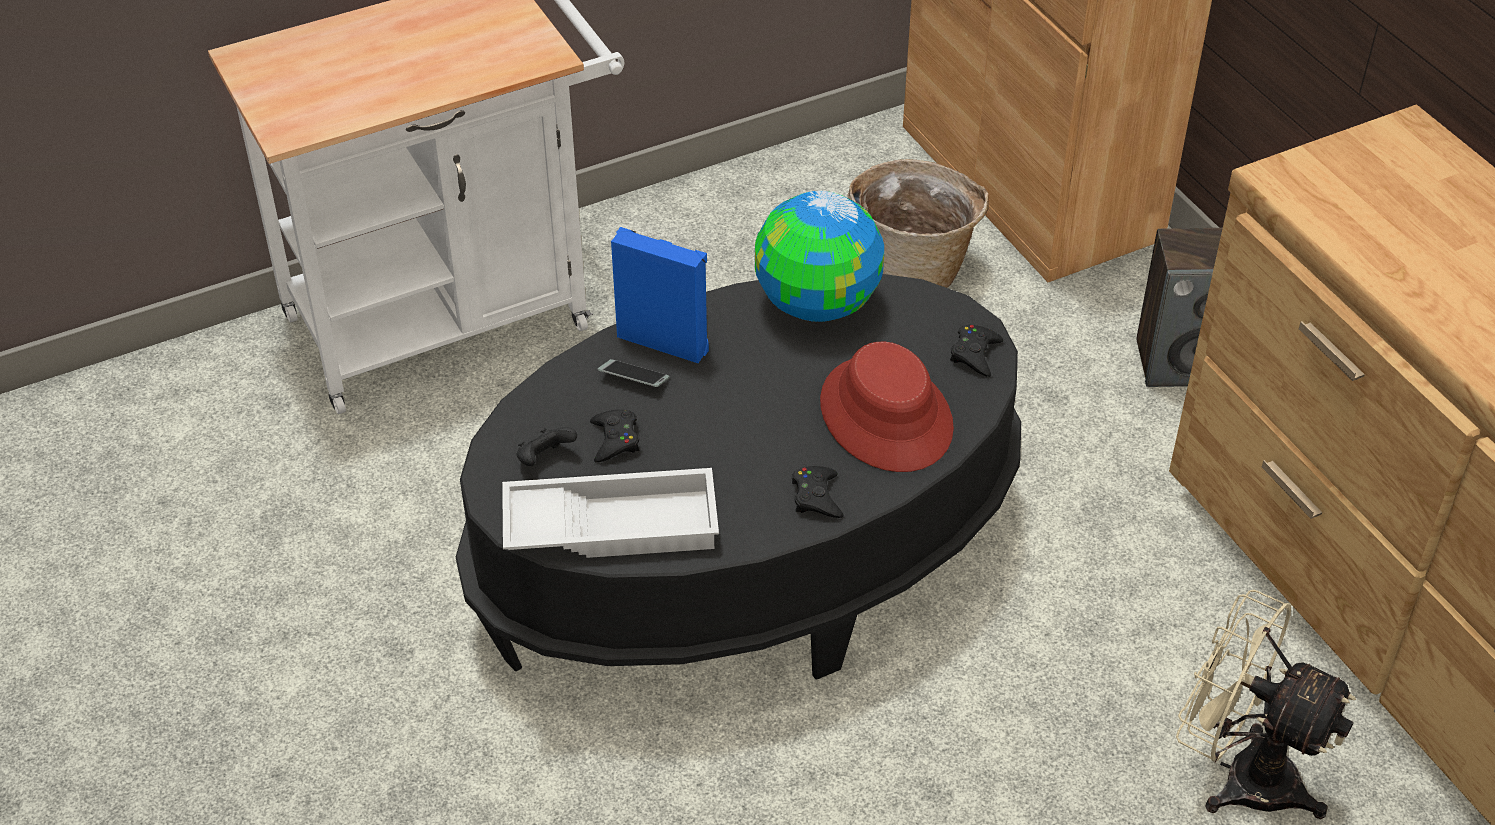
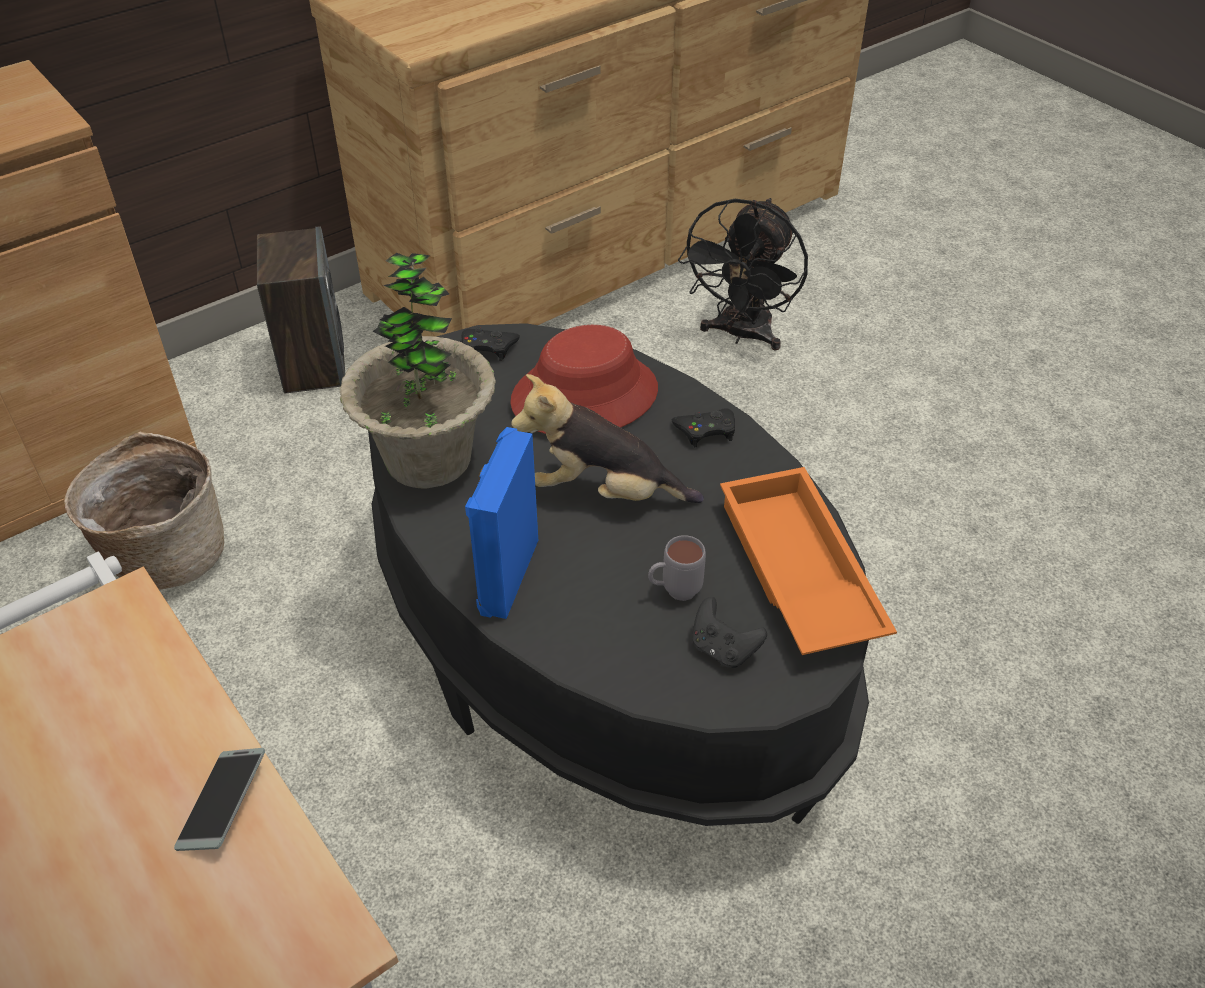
camera: 100 degrees left, 0 degrees up
(613, 523) = (795, 573): white tray -> orange tray
(615, 440) = (674, 592): black game controller -> grey mug
(634, 378) = (573, 592): phone -> phone (223, 805)
(747, 412) = (604, 492): none -> plush toy
(818, 305) = (428, 458): globe -> potted plant
(1241, 774) = (741, 335): beige fan -> black fan

